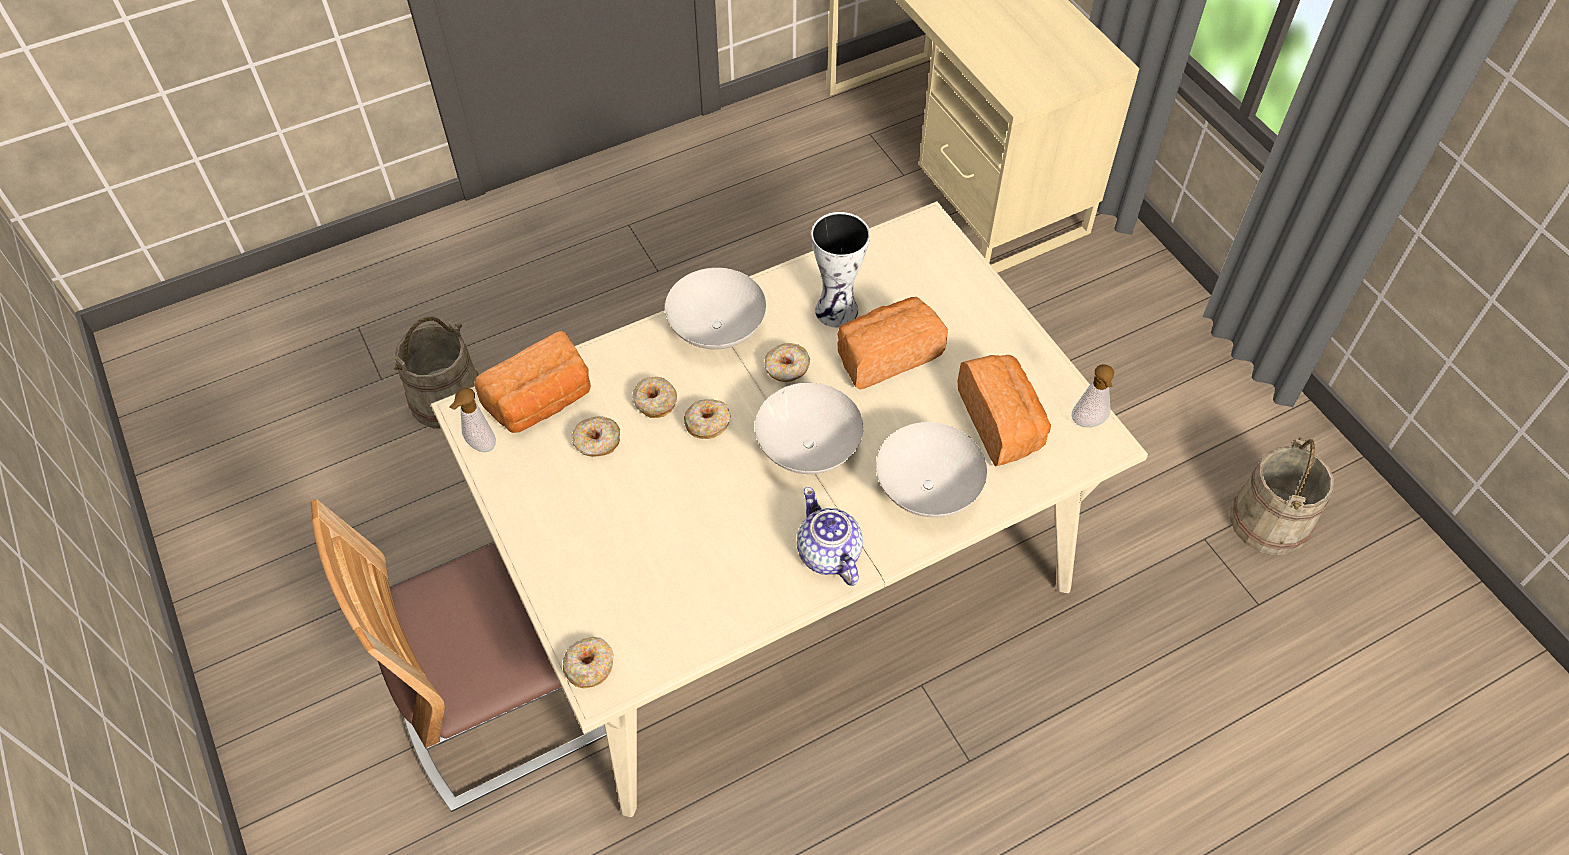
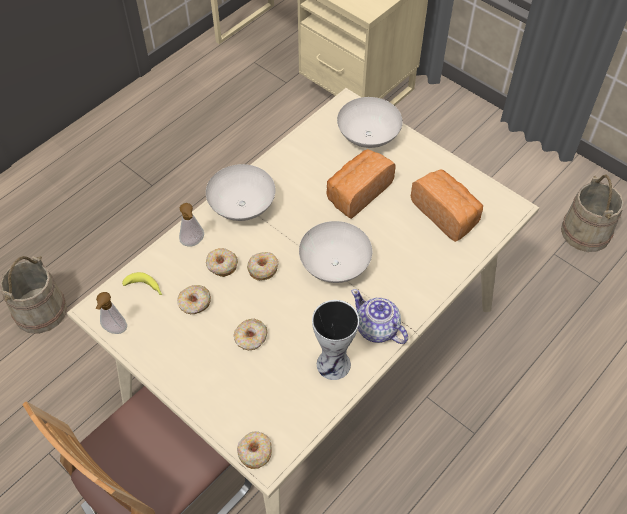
camera: 20 degrees left, 0 degrees up
(542, 402) = (145, 288): bread -> banana
(787, 368) = (298, 218): donut -> donut (251, 338)
(838, 311) = (315, 173): vase -> vase (335, 364)
(926, 490) = (419, 269): white bowl -> white bowl (367, 137)
(1088, 424) = (497, 199): soap dispenser -> soap dispenser (193, 243)

